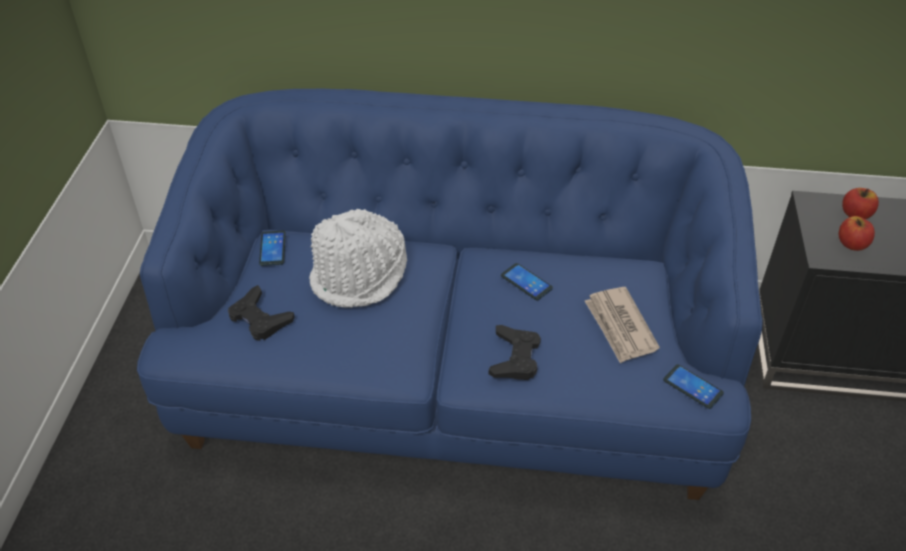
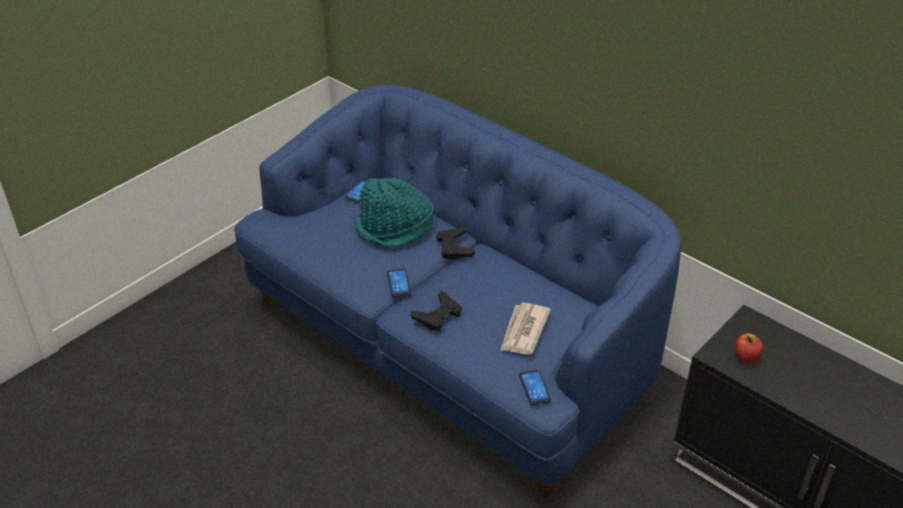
camera: 35 degrees right, 5 degrees down
(260, 319) = (316, 226): black game controller -> black game controller (454, 247)
(360, 275) = (394, 228): white hat -> turquoise hat
(526, 282) = (492, 278): phone -> phone (398, 283)
(855, 214) = (774, 341): apple -> none

